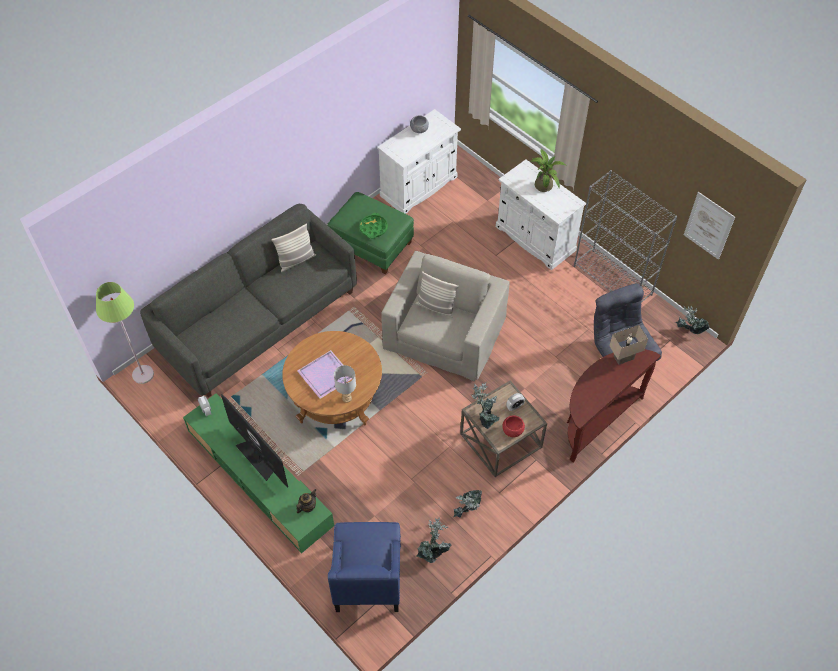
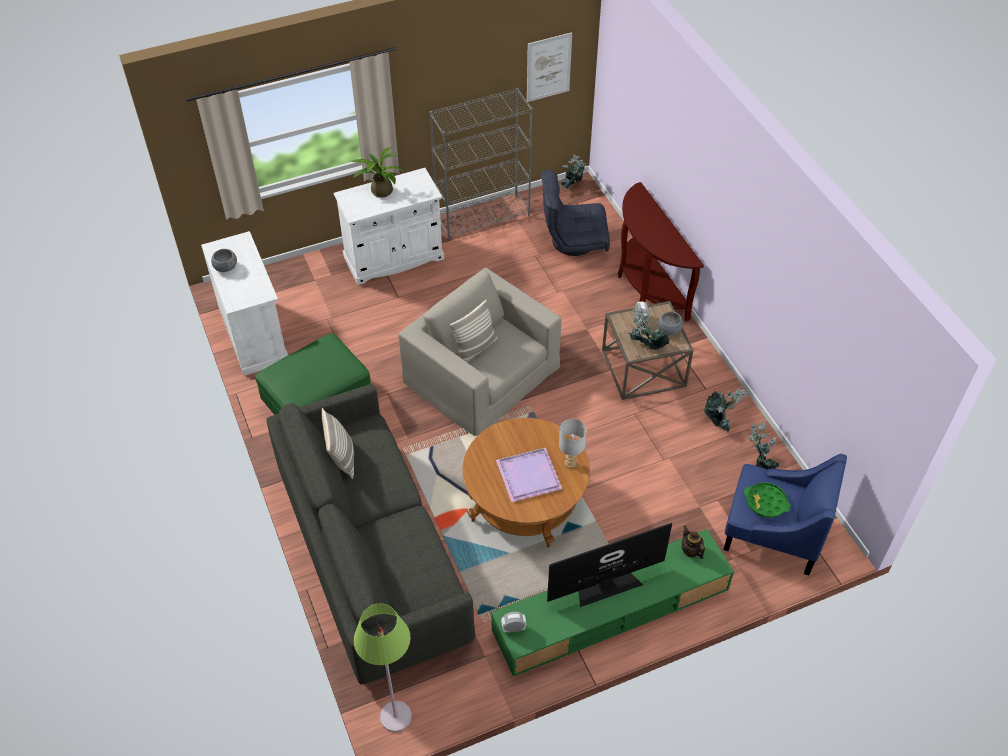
camera: 70 degrees left, 5 degrees down
(373, 228) = (329, 370): green tray -> green tray (766, 502)
(512, 430) = (669, 330): red bowl -> grey bowl
(624, 358) = (634, 207): beige table lamp -> none

